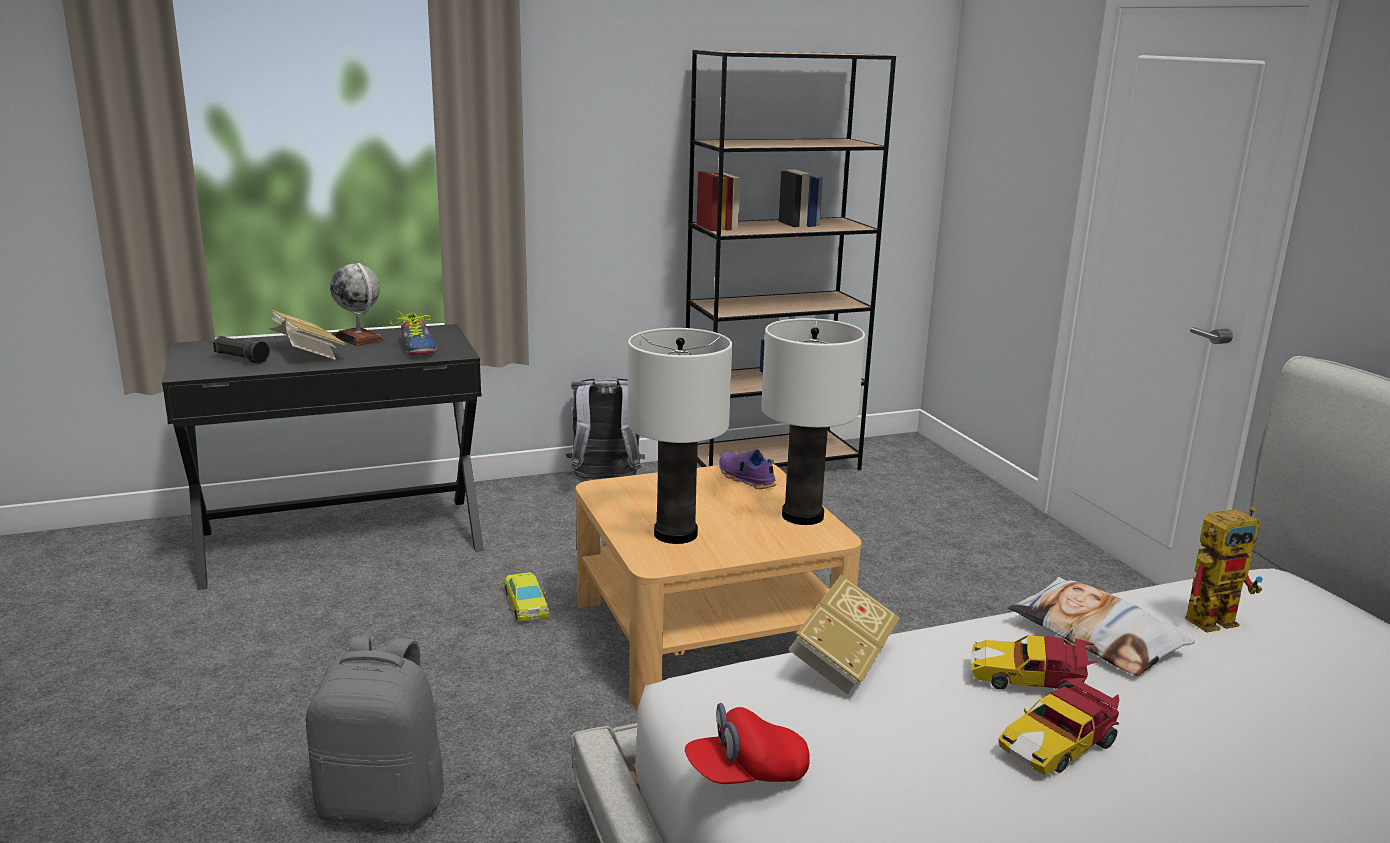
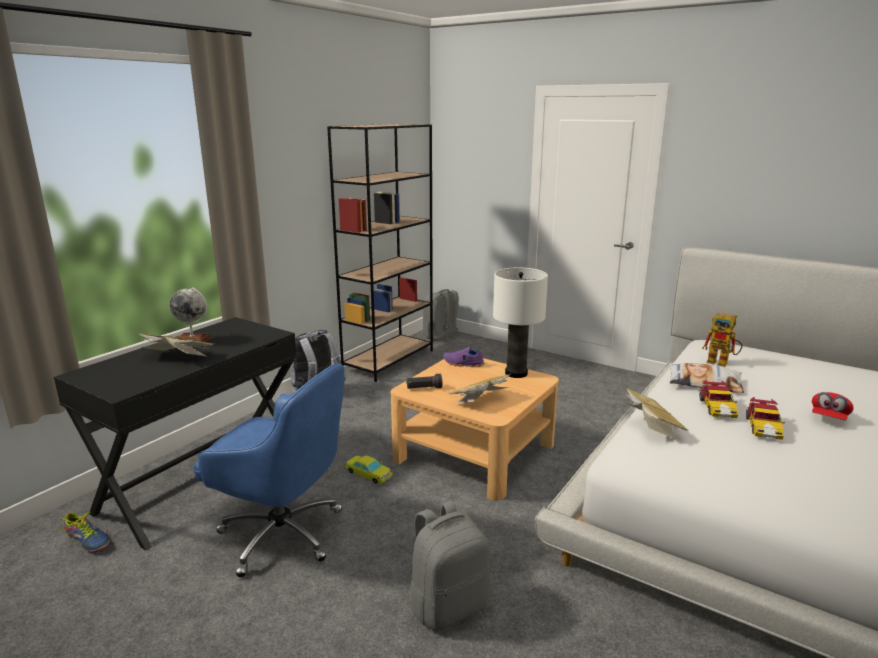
camera: 35 degrees left, 0 degrees up
(241, 359) = (139, 373): black flashlight -> black flashlight (424, 388)
(333, 631) = (281, 534): none -> blue office chair
(418, 348) = (244, 336): shoe -> shoe (88, 540)
(675, 534) = (480, 400): white table lamp -> book
(746, 774) = (702, 486): red cap -> red cap (828, 418)
(907, 453) = (441, 337): none -> grey backpack
(1030, 681) = (717, 408): toy car -> toy car turned 60 degrees counterclockwise
(1216, 618) = (722, 363): toy robot -> toy robot turned 90 degrees clockwise

